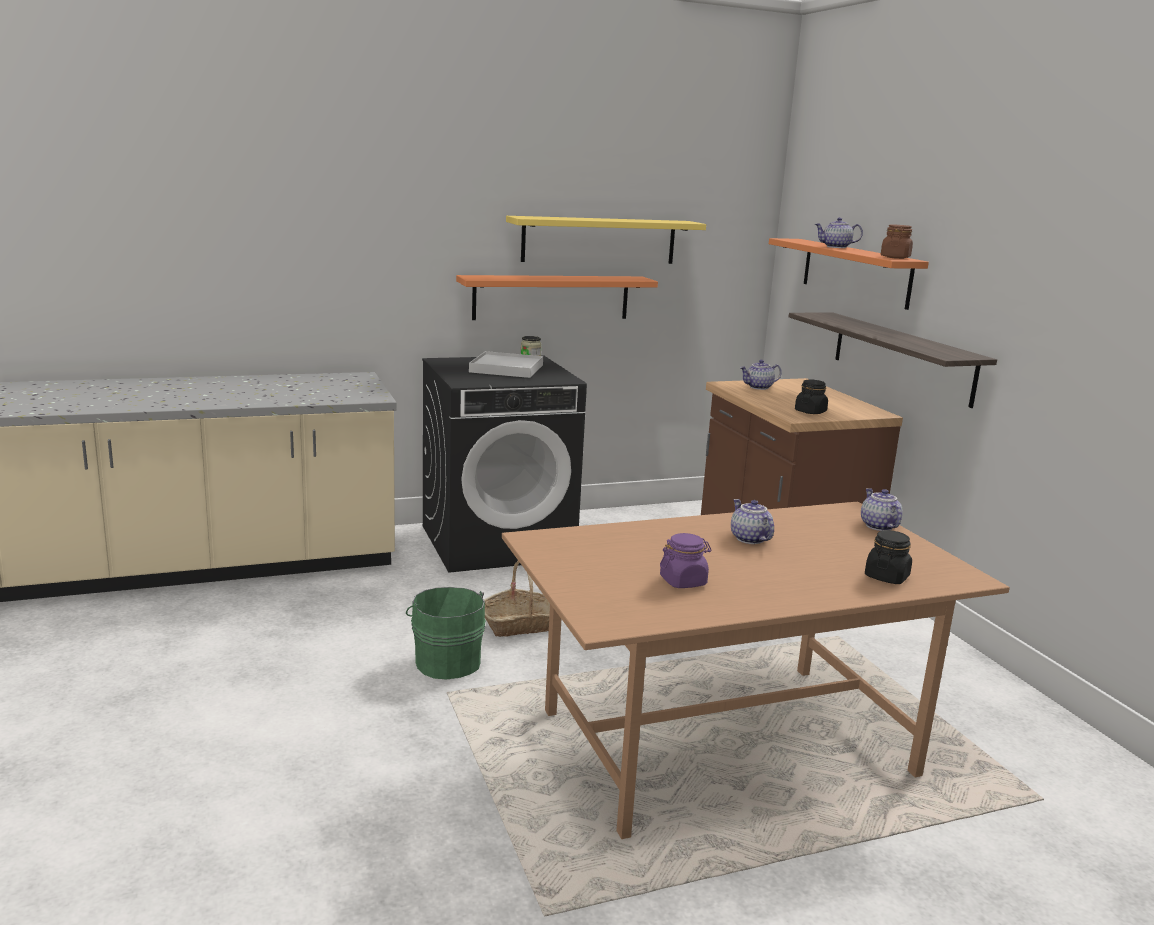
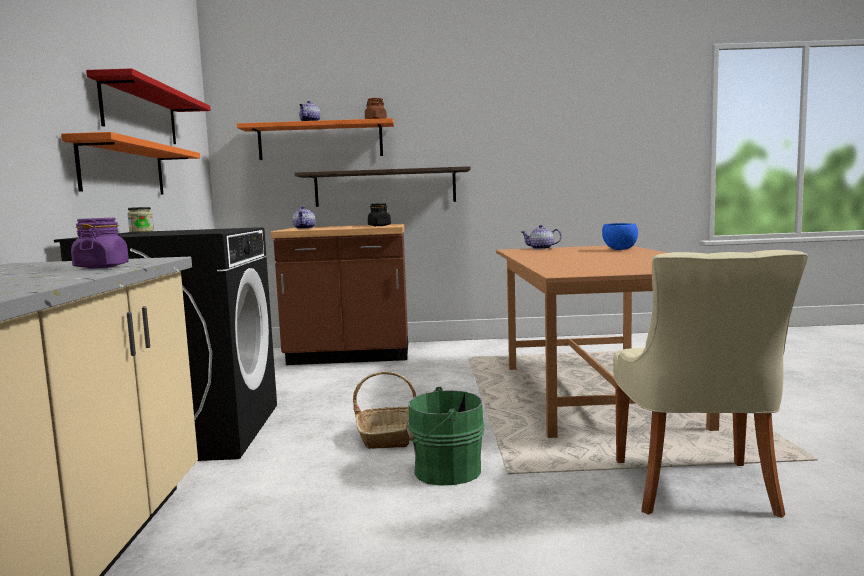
camera: 70 degrees left, 10 degrees down
(433, 804) = (696, 489): none -> beige chair
(506, 368) = (170, 232): white tray -> none
(599, 240) = (140, 113): yellow shelf -> red shelf
(683, 581) = (640, 261): purple jar -> purple jar (101, 267)
(748, 539) = (562, 256): teapot -> none
(886, 577) = (620, 249): black jar -> blue bowl

